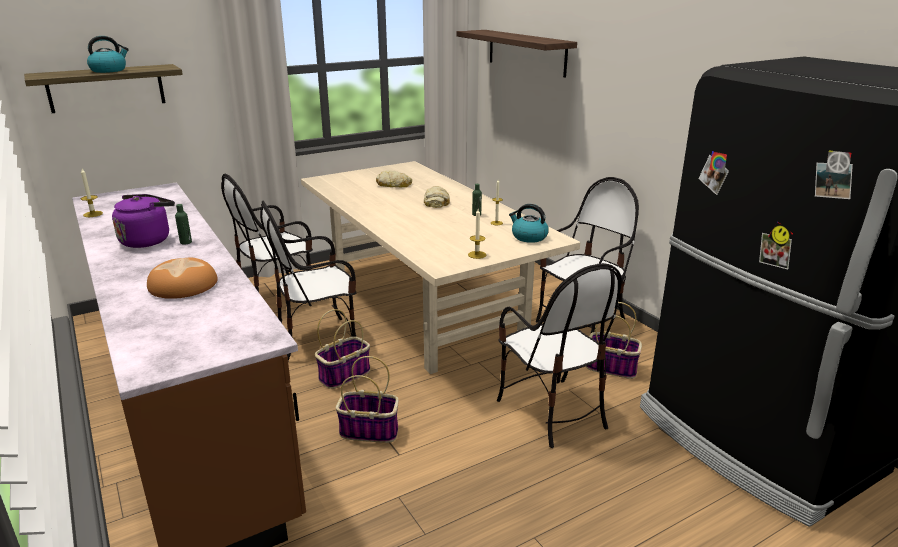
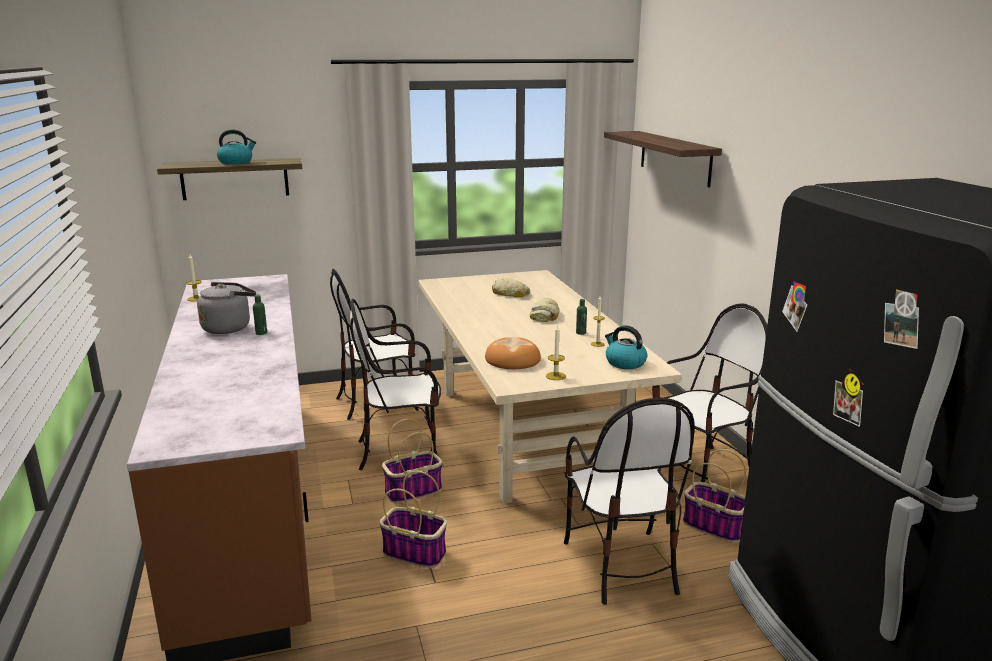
camera: 15 degrees right, 5 degrees down
(147, 240) = (229, 327): purple kettle -> grey kettle
(184, 285) = (236, 373): bread -> bread (513, 360)

